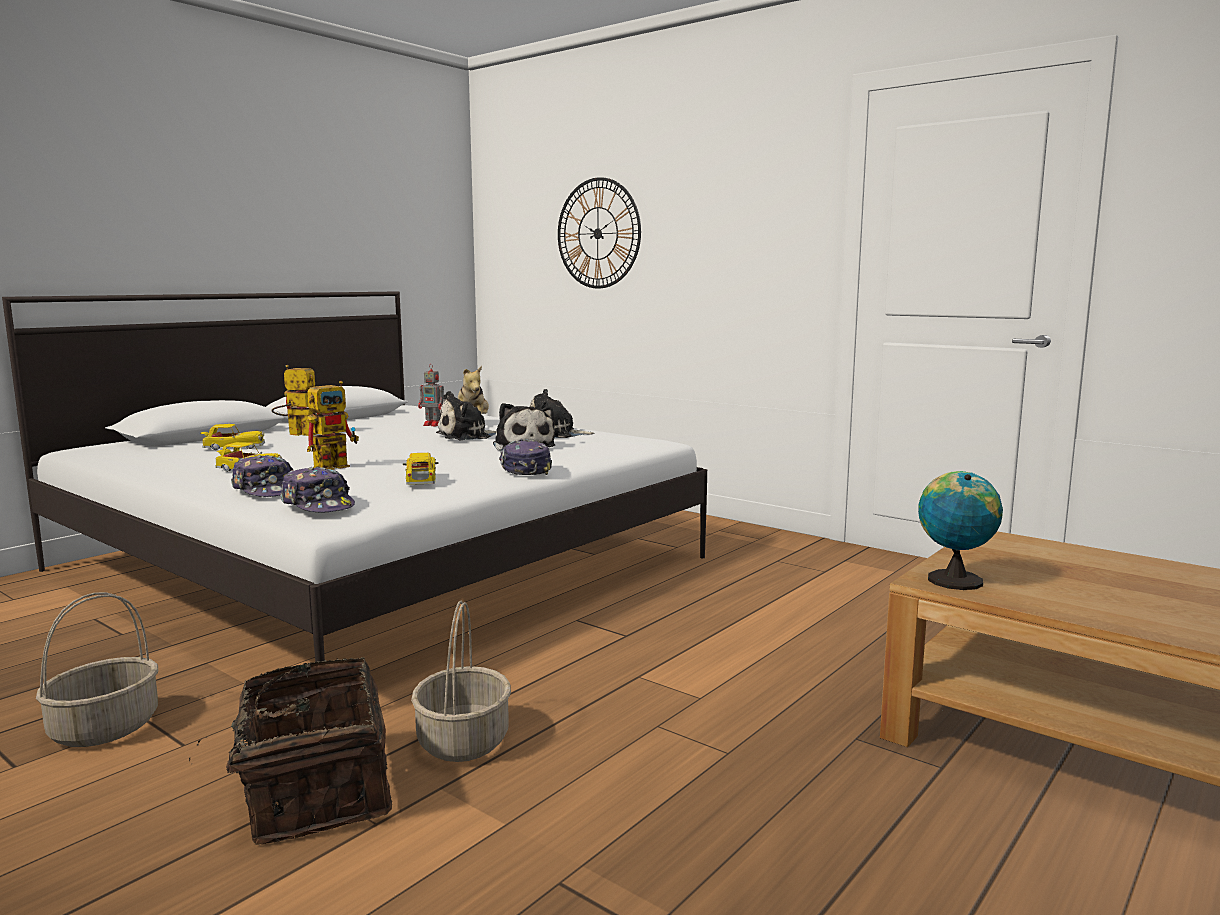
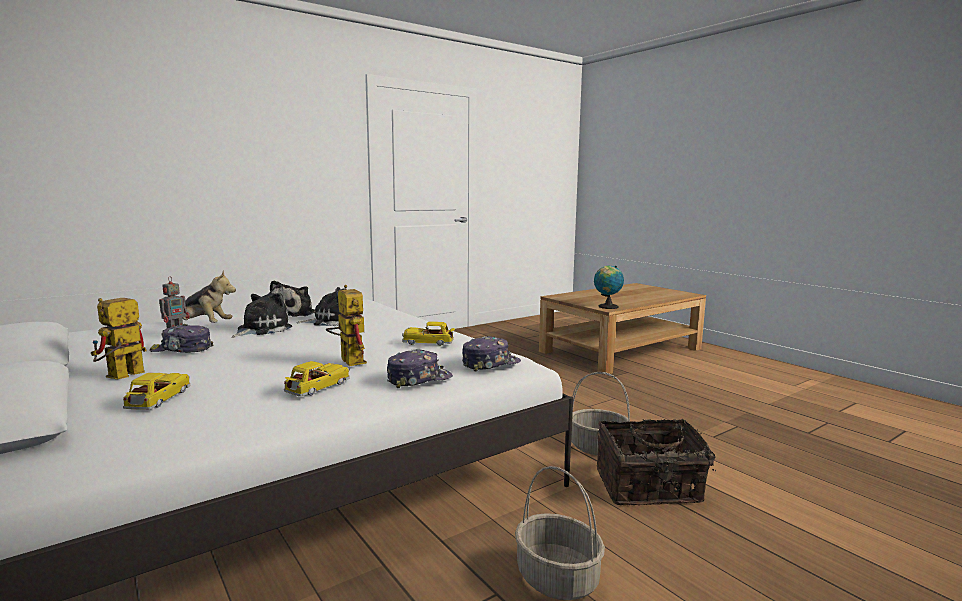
camera: 75 degrees left, 0 degrees up
(467, 436) = (261, 329): plush toy -> plush toy turned 135 degrees counterclockwise
(525, 470) = (415, 324): cap -> cap (182, 350)
(598, 233) = (156, 151): wall clock -> none

